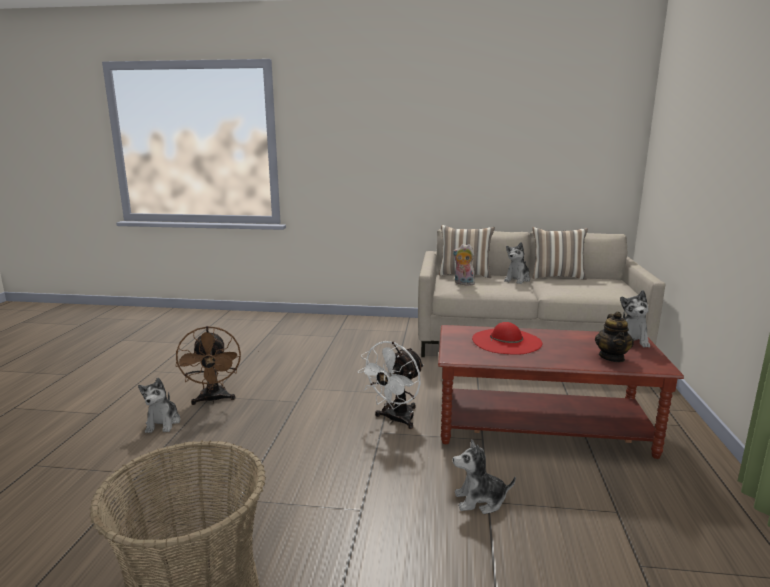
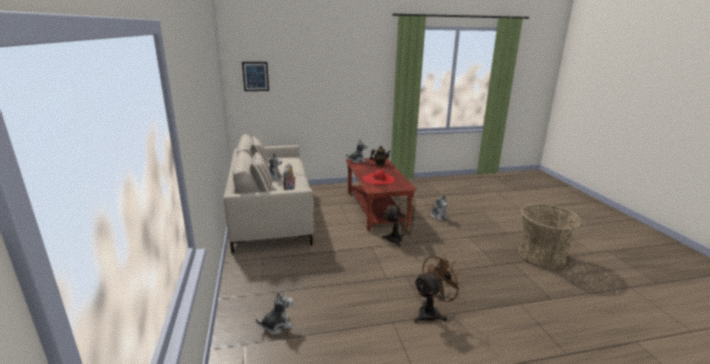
camera: 110 degrees left, 5 degrees up
(163, 423) = (477, 321): plush toy -> plush toy (277, 325)
(395, 420) = (399, 240): white fan -> brown fan
(666, 140) = (255, 76): none -> picture

